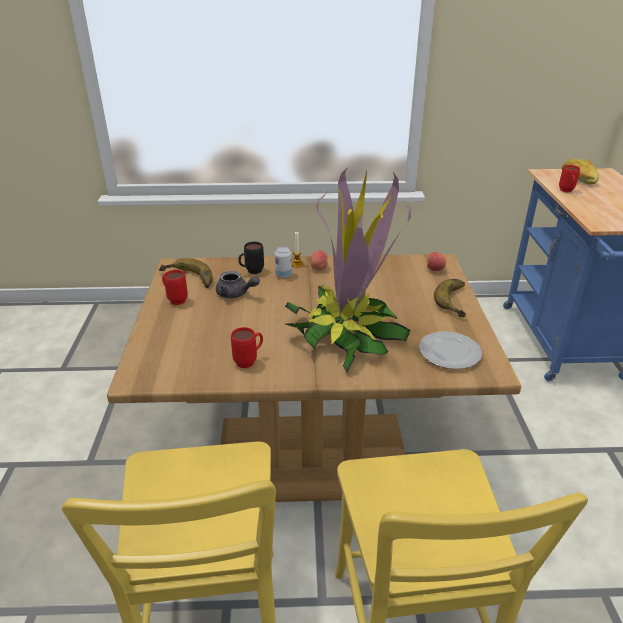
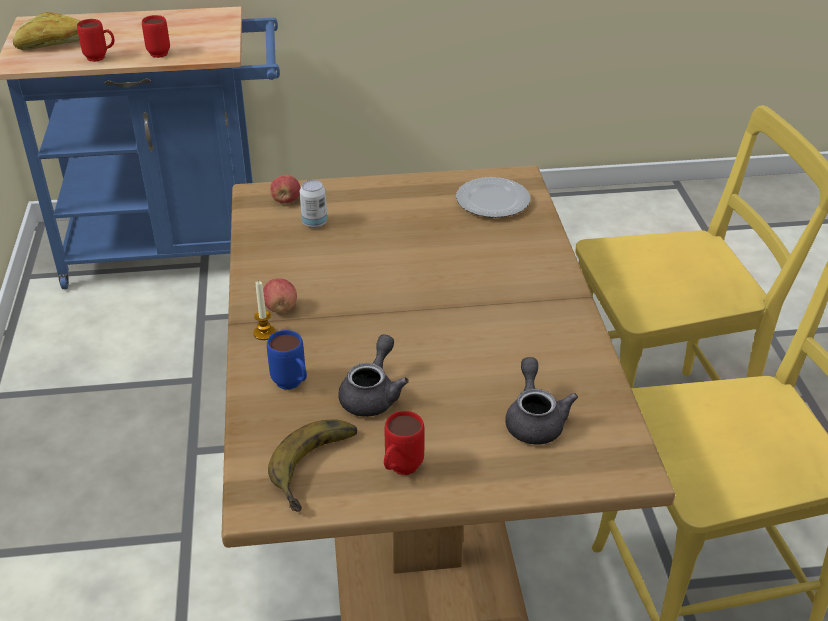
camera: 95 degrees left, 5 degrees up
(193, 346) = (534, 420): none -> grey teapot
(249, 361) = (555, 356): red mug -> red mug (156, 52)
(251, 272) = (292, 385): black mug -> blue mug
(283, 275) = (303, 345): can -> can (314, 223)
(346, 332) = (466, 276): potted plant -> none
(458, 301) = (373, 188): banana -> none

